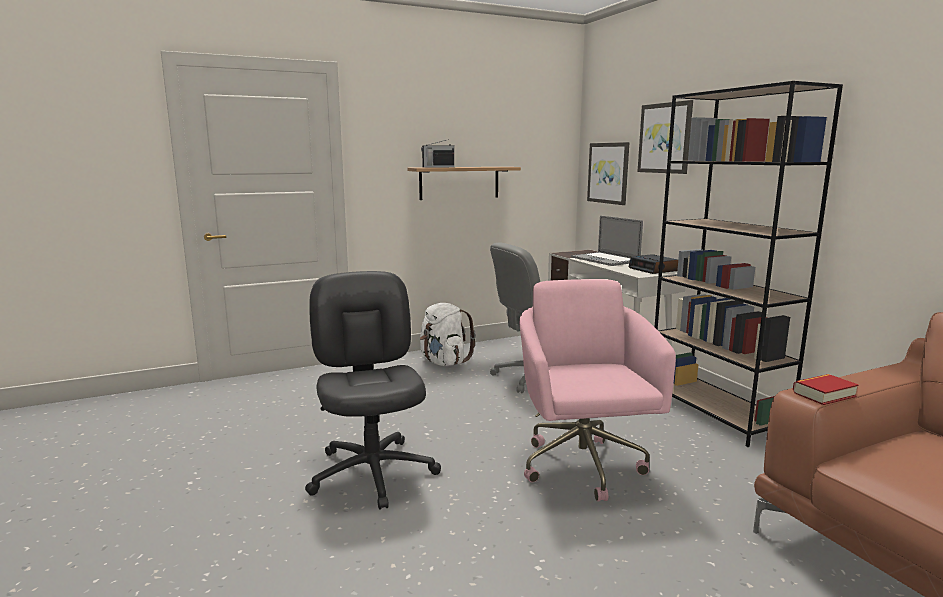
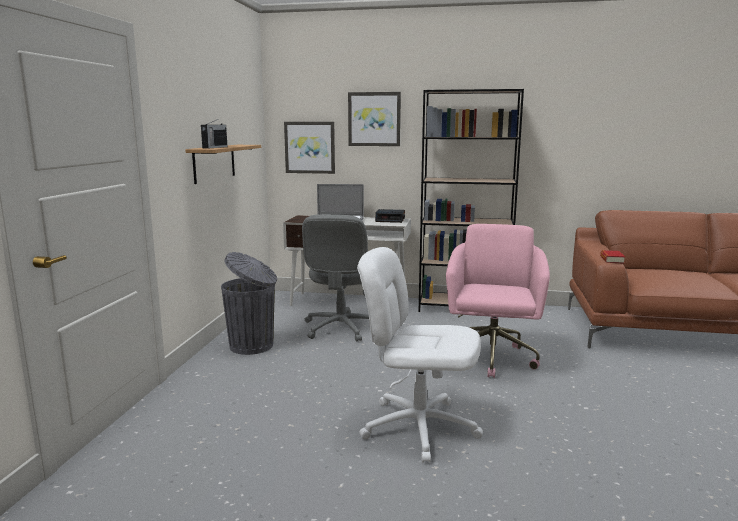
camera: 55 degrees left, 0 degrees up
(373, 472) = (419, 427): black office chair -> white office chair
(444, 362) = (253, 346): white backpack -> grey trash can
(584, 470) = (492, 360): pink office chair -> pink office chair turned 75 degrees clockwise

